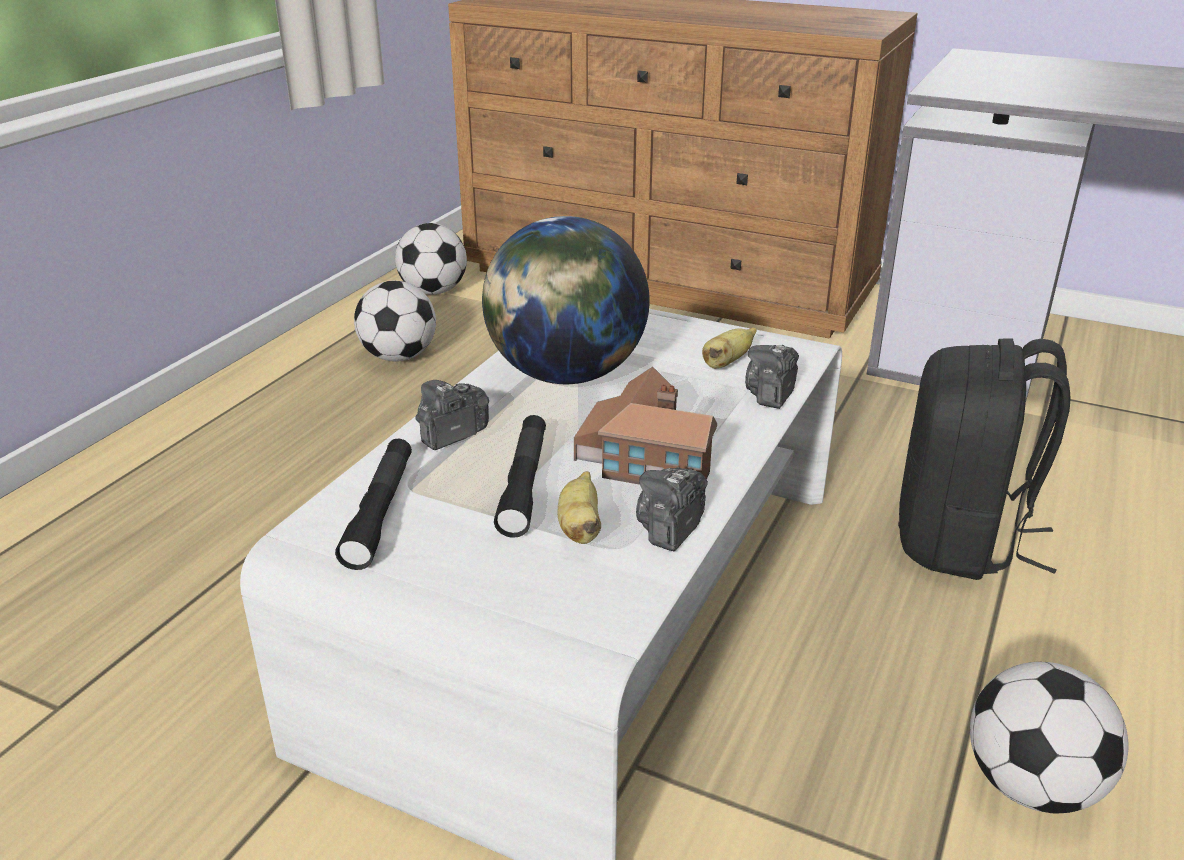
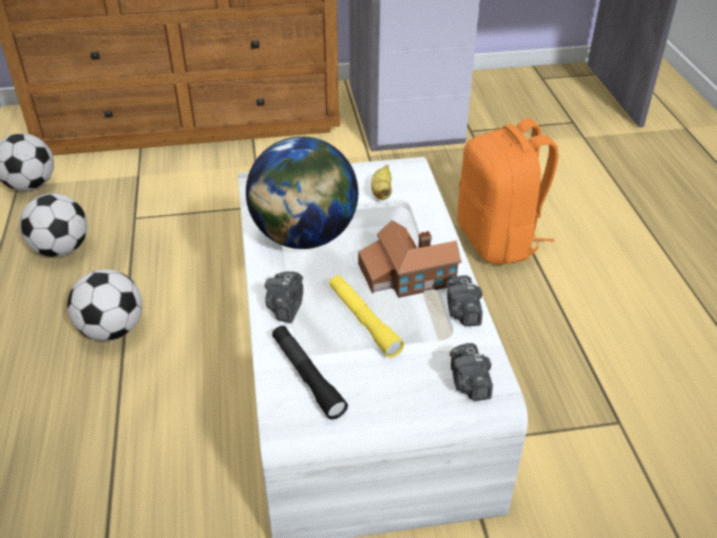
camera: 35 degrees left, 10 degrees up
(524, 484) = (363, 321): black flashlight -> yellow flashlight
(580, 528) = (421, 333): banana -> none
(770, 394) = (425, 205): camera -> camera (469, 384)
(960, 541) = (499, 241): black backpack -> orange backpack
(1031, 786) = (622, 357): football -> football (112, 330)

